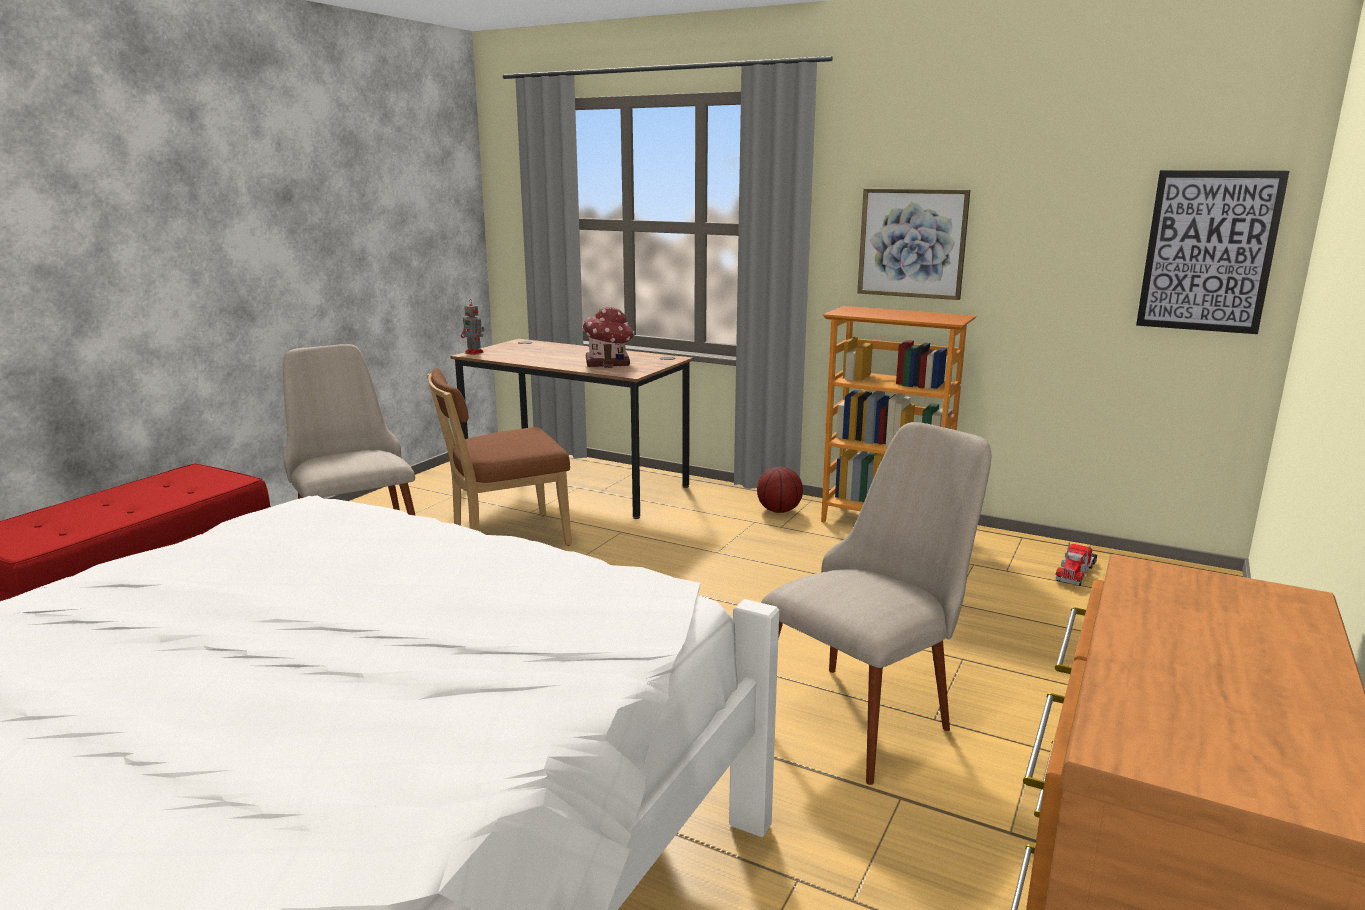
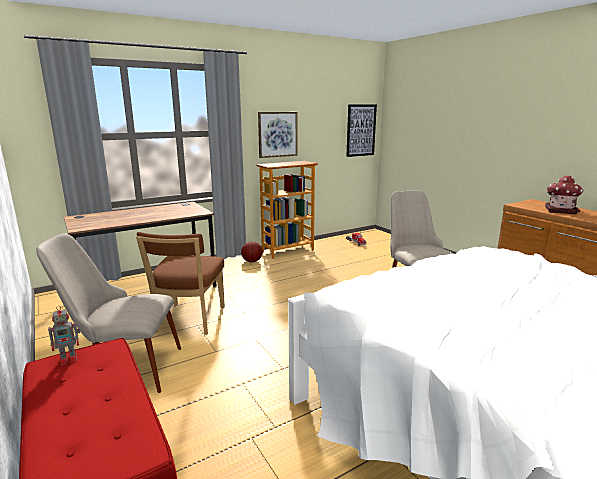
camera: 60 degrees left, 0 degrees up
(475, 352) = (77, 227): toy robot -> toy robot (70, 359)
(608, 363) = (172, 212): toy house -> toy house (560, 210)

